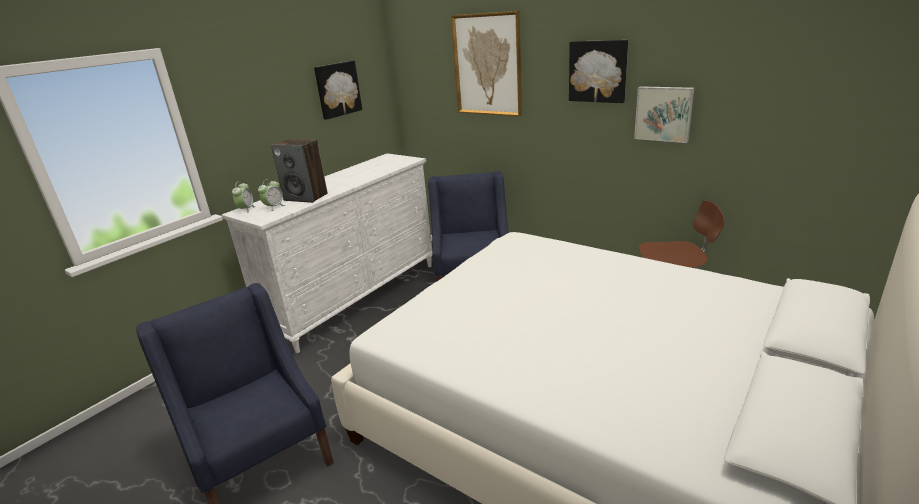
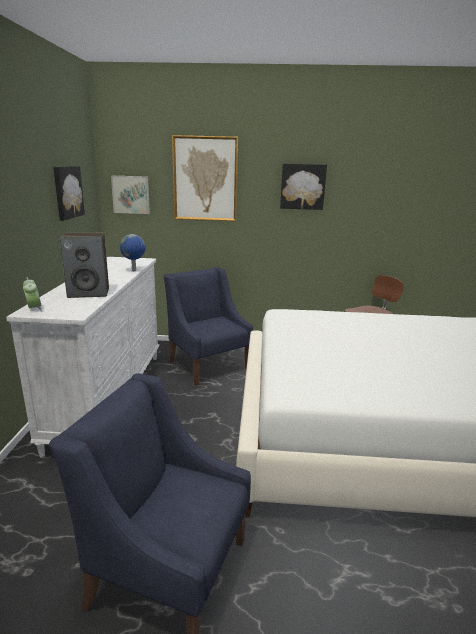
camera: 35 degrees left, 5 degrees down
(274, 207) = (67, 304): alarm clock -> none
(380, 173) = (134, 271): none -> globe
(663, 113) = (350, 217): picture -> picture (131, 194)

